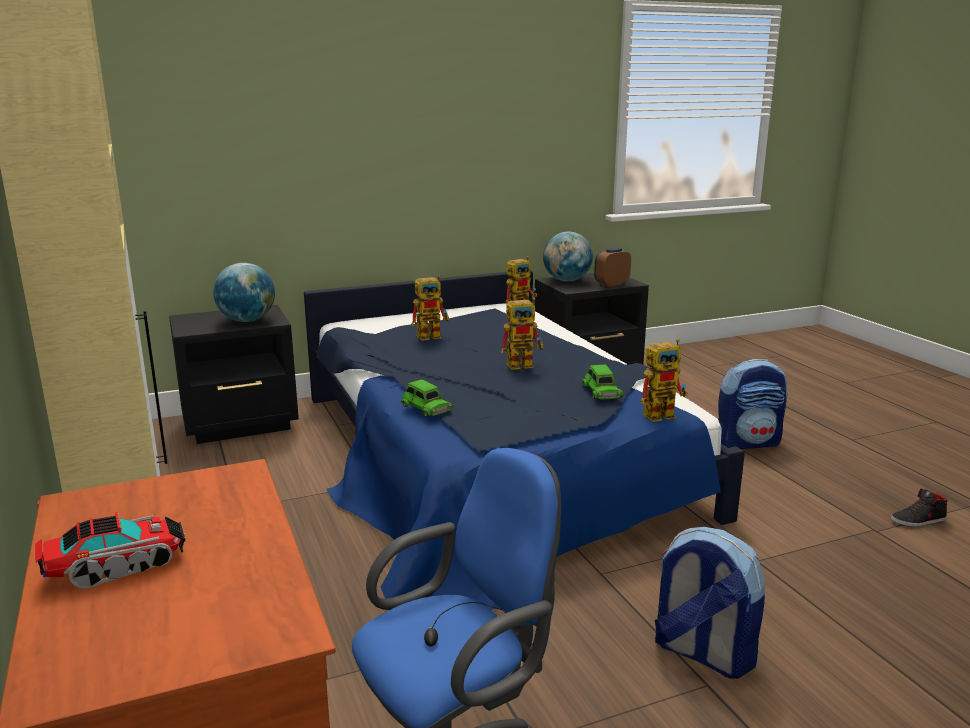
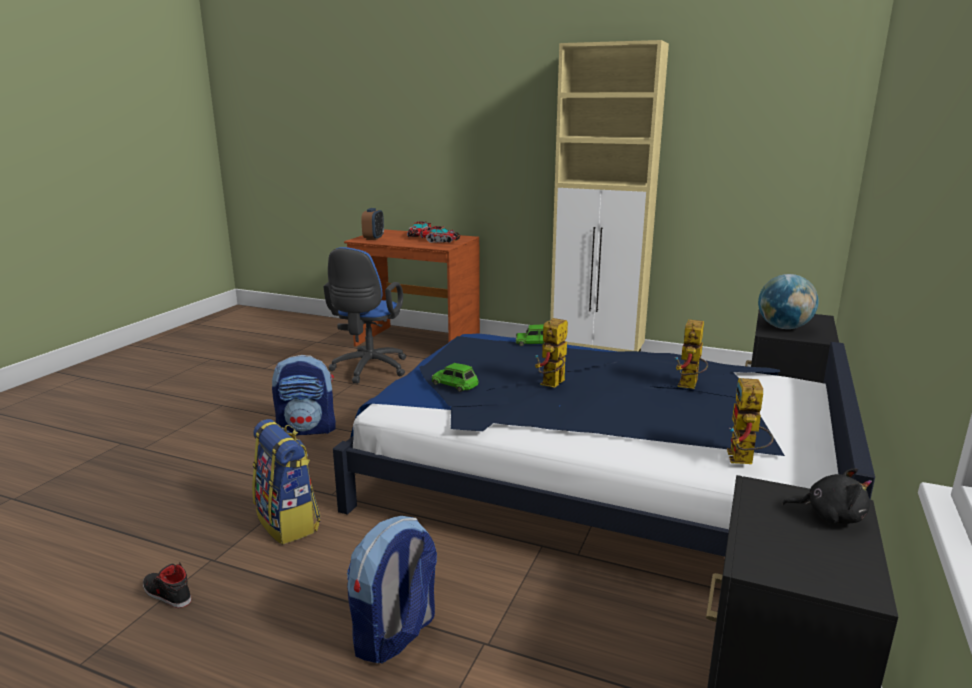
camera: 135 degrees right, 0 degrees up
(172, 504) = (440, 241): none -> toy truck
(566, 280) = (829, 516): globe -> black plush toy
(611, 284) = (764, 541): alarm clock -> alarm clock (373, 238)
(663, 414) = (394, 394): toy robot -> none
(790, 532) = (289, 522): none -> backpack
(918, 521) = (166, 594): black shoe -> black shoe turned 90 degrees counterclockwise

